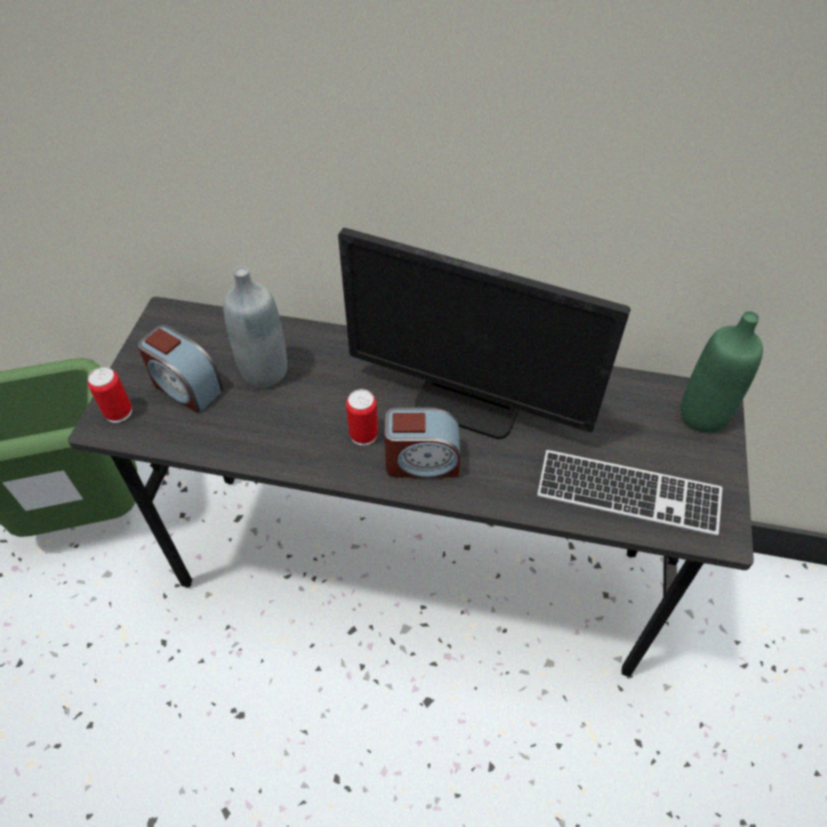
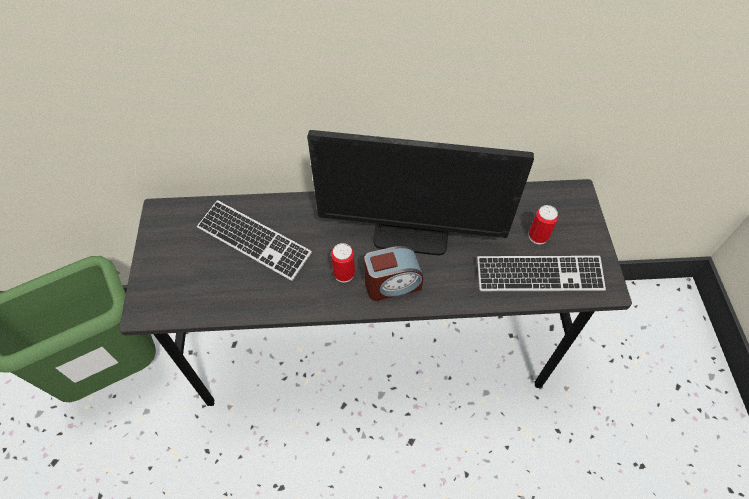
camera: 15 degrees left, 5 degrees up
(118, 412) = (151, 298): can -> can (538, 236)
(186, 387) = (198, 267): alarm clock -> none
(264, 371) = (254, 241): grey bottle -> keyboard
(703, 415) = (572, 206): green bottle -> none

